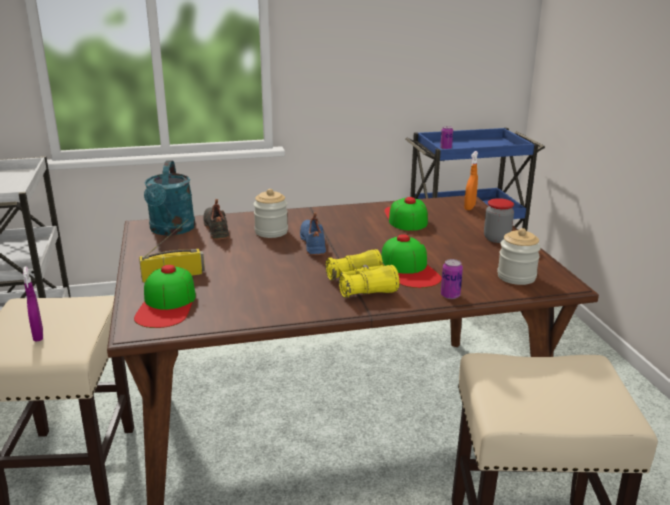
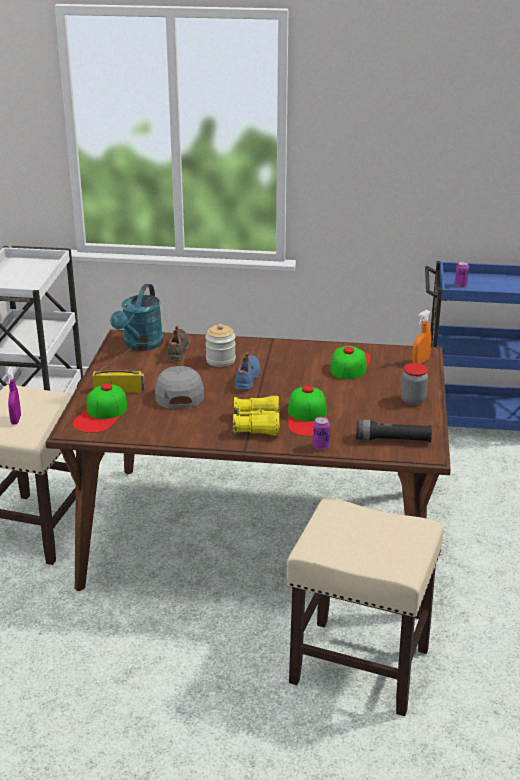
camera: 20 degrees right, 5 degrees up
(247, 269) = (178, 393): none -> grey cap
(516, 277) = (393, 440): jar -> black flashlight

